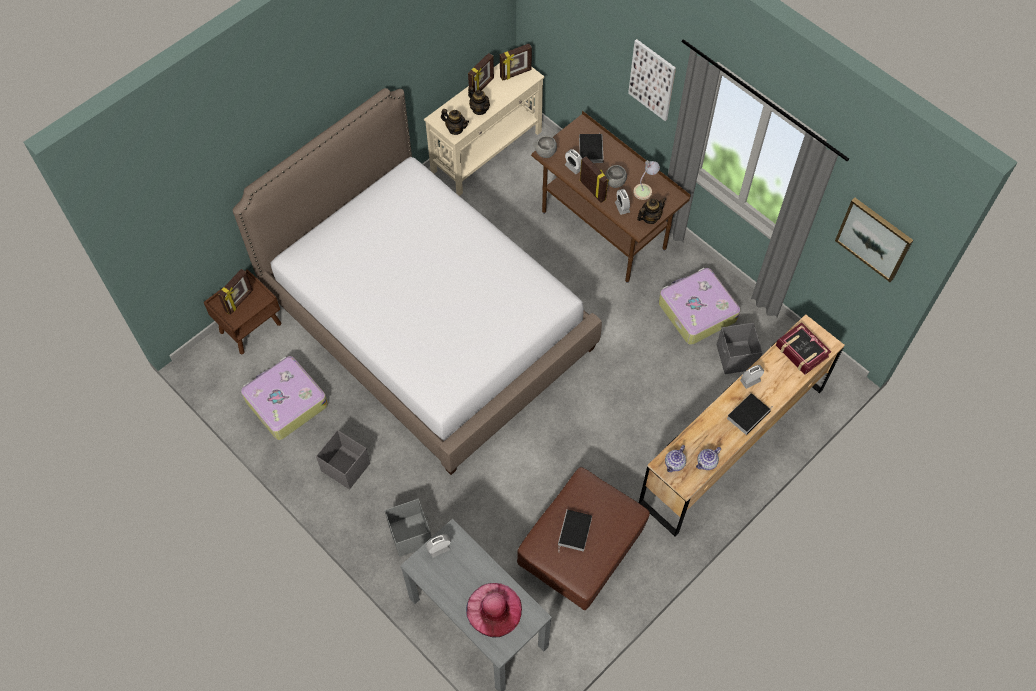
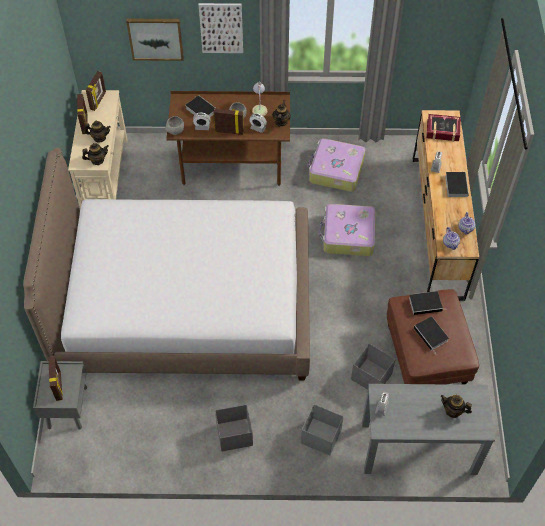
camera: 45 degrees left, 5 degrees down
(251, 327) = (67, 407): brown nightstand -> grey nightstand
(285, 402) = (147, 432): suitcase -> suitcase (347, 235)
(494, 609) = (453, 411): pink hat -> teapot
(603, 501) = (426, 304): none -> book
(735, 358) = (385, 178): grey storage box -> grey storage box (371, 377)
(874, 238) = (444, 24): picture -> picture (155, 38)

